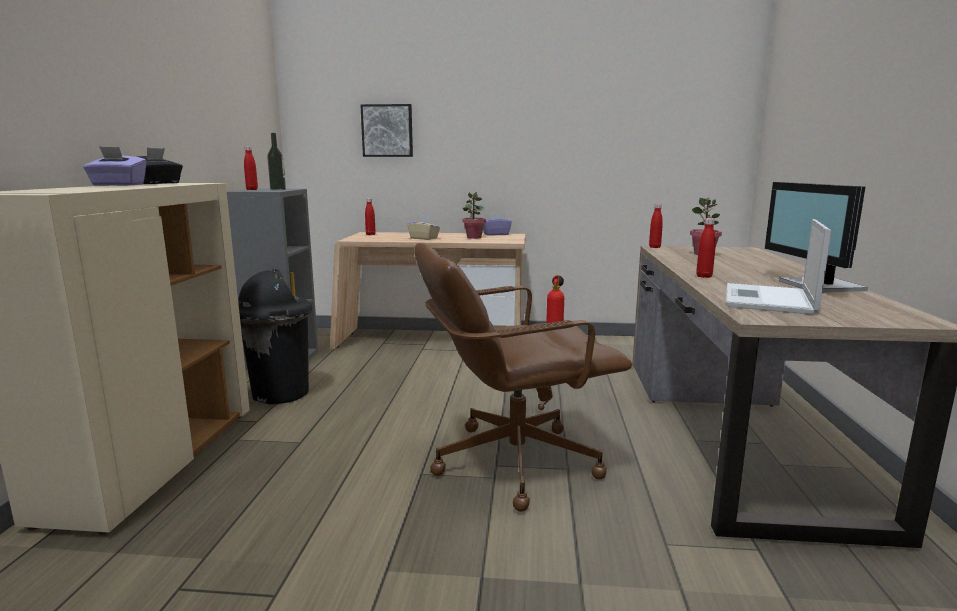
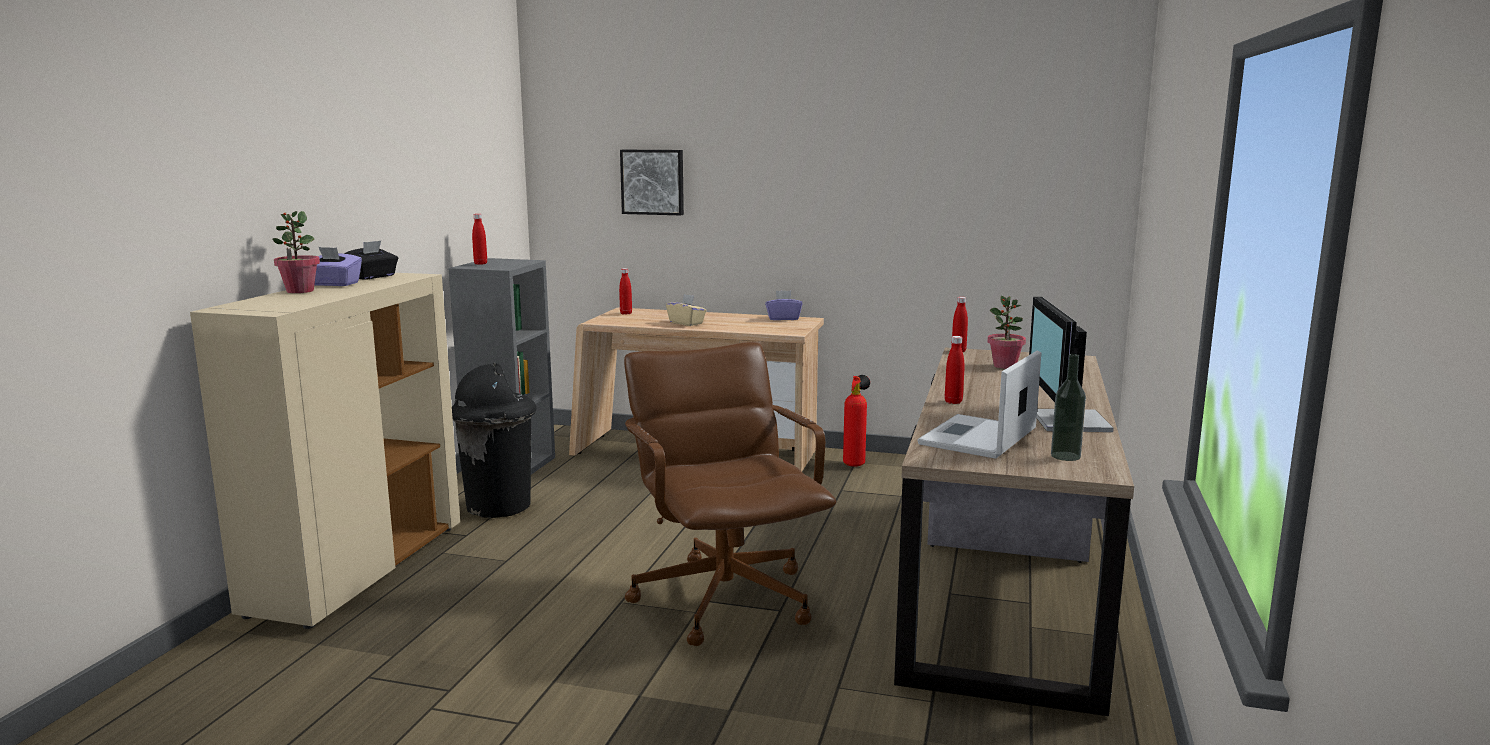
camera: 10 degrees right, 0 degrees up
(278, 189) = (509, 264): bottle -> bottle (1065, 456)
(474, 237) = (750, 323): potted plant -> potted plant (299, 291)
(513, 461) = (725, 598): brown office chair -> brown office chair turned 75 degrees clockwise

